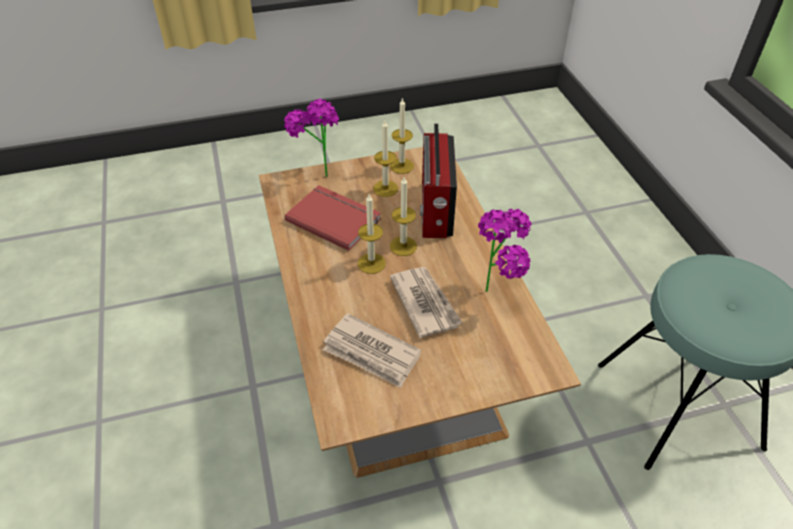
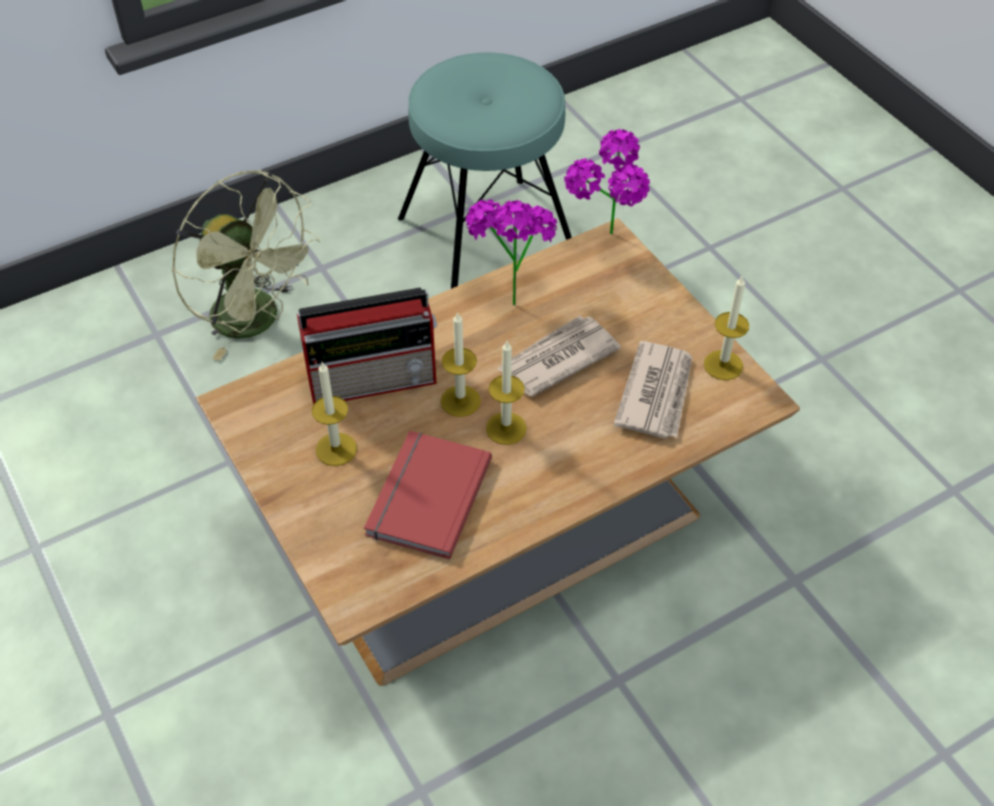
camera: 105 degrees left, 5 degrees up
(318, 172) = (312, 552): potted plant -> potted plant (605, 243)
(401, 166) = (272, 441): candle -> candle (723, 365)
(593, 257) = (257, 321): none -> green fan

